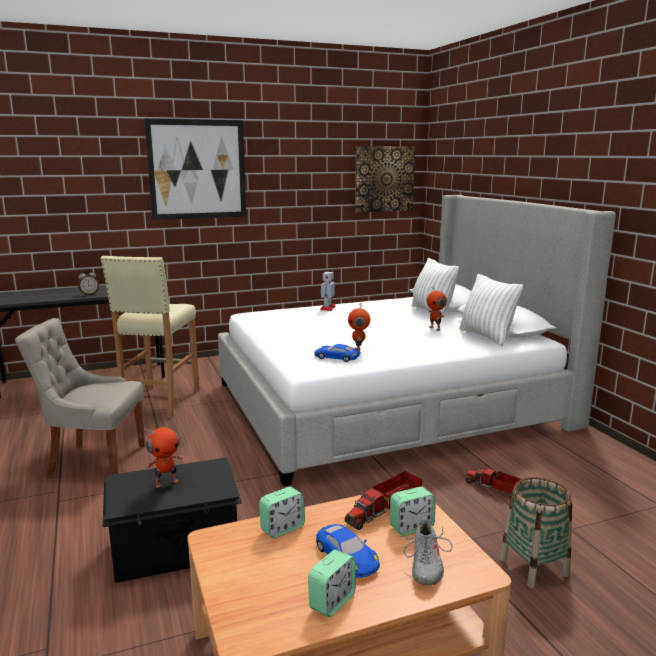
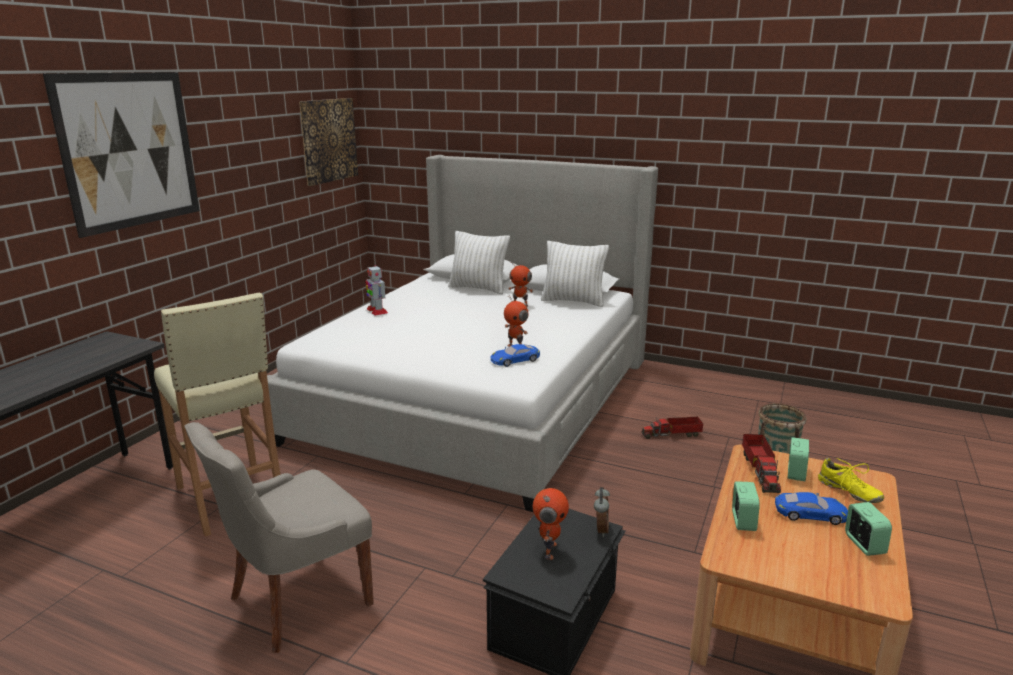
camera: 45 degrees left, 5 degrees up
(89, 294) = (42, 380): alarm clock -> alarm clock (600, 530)
(425, 565) = (848, 491): grey shoe -> yellow shoe

